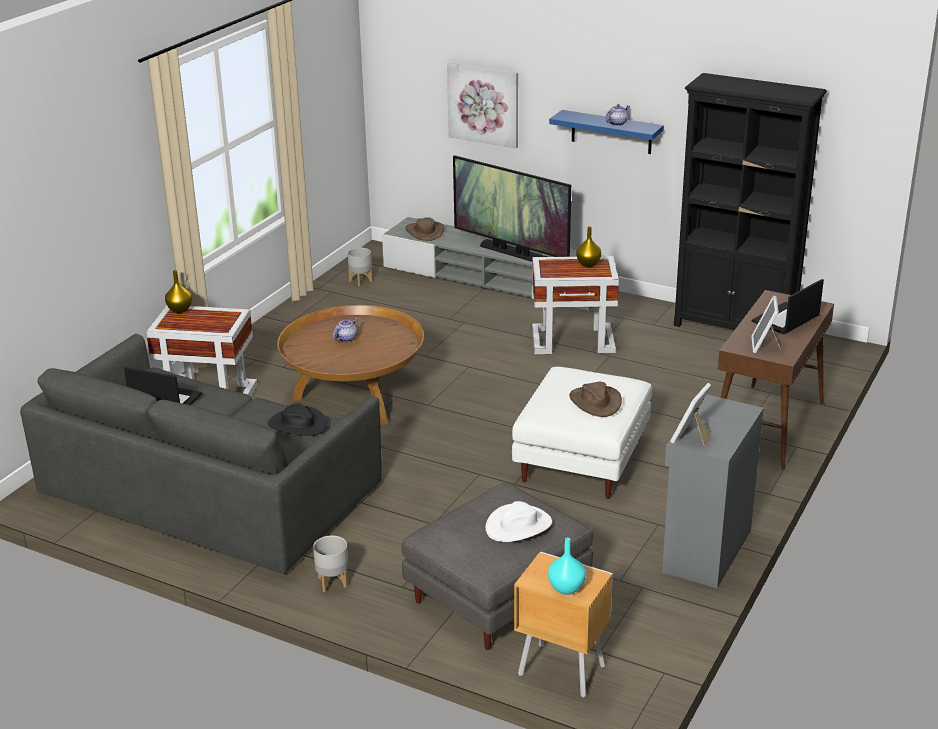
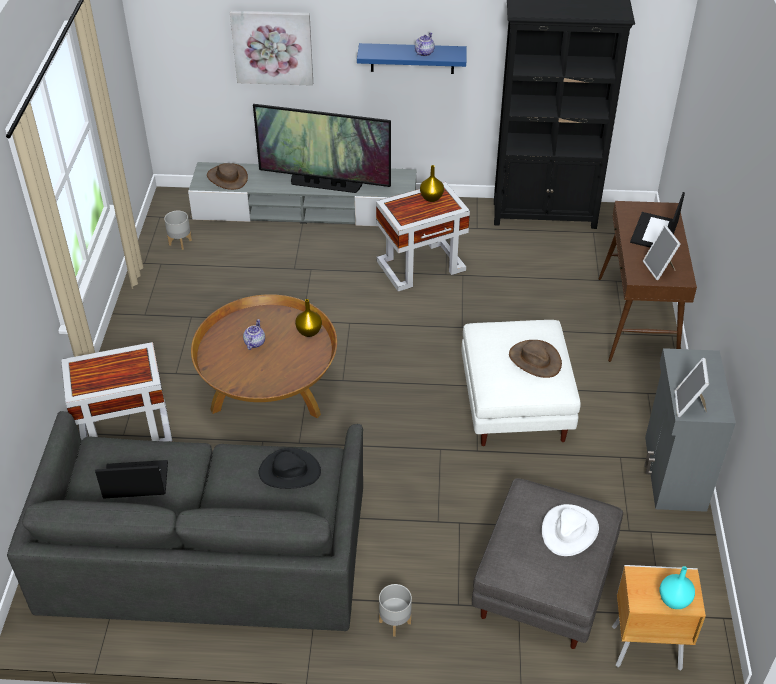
camera: 25 degrees left, 15 degrees up
(180, 309) = (80, 362): yellow vase -> yellow vase (308, 331)

